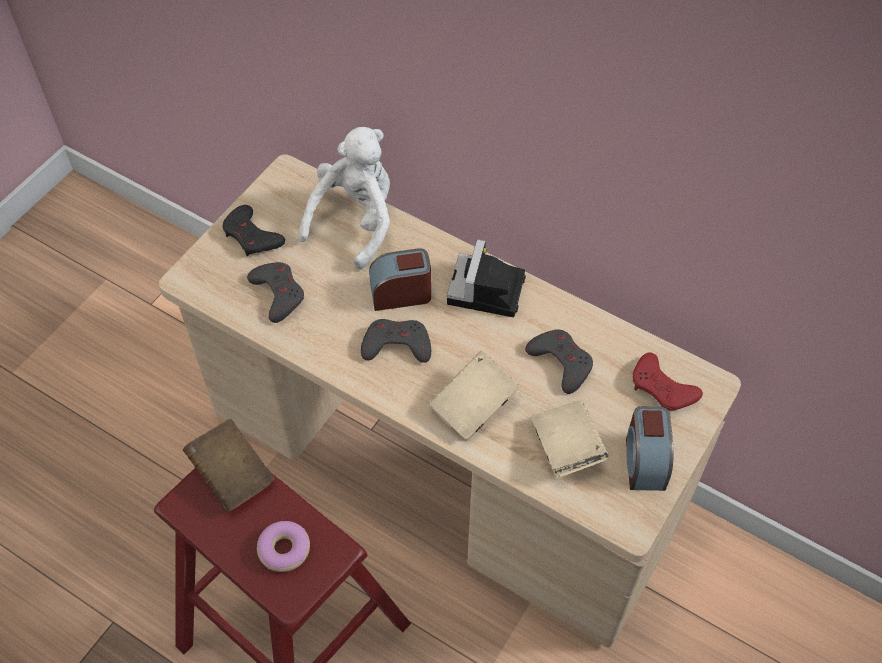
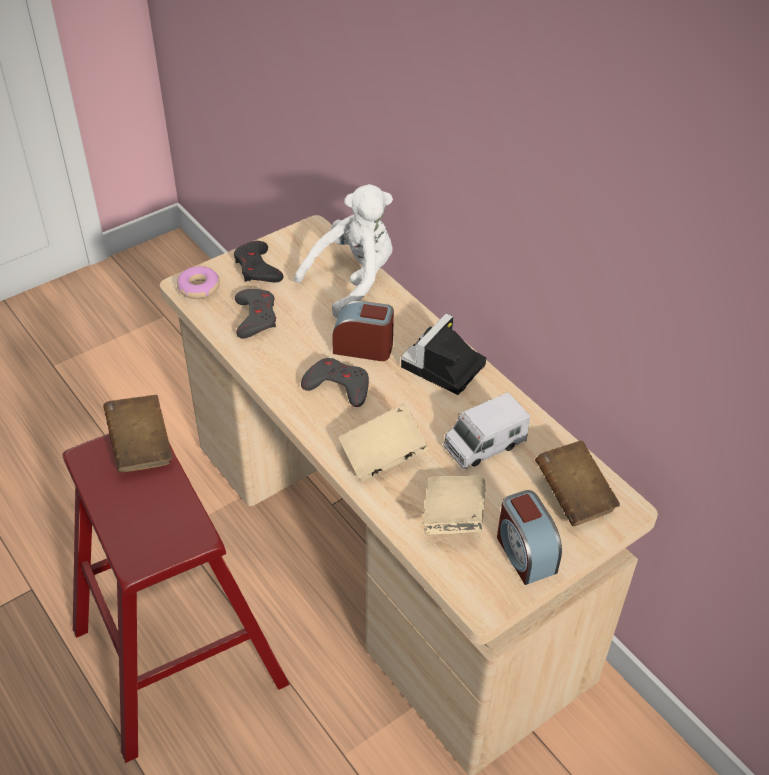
camera: 20 degrees right, 10 degrees down
(284, 549) = (152, 520): donut -> donut (198, 288)
(561, 362) = (484, 445): grey game controller -> toy truck
(644, 461) = (524, 553): alarm clock -> alarm clock turned 45 degrees counterclockwise
(662, 388) = (573, 496): red game controller -> brown book

